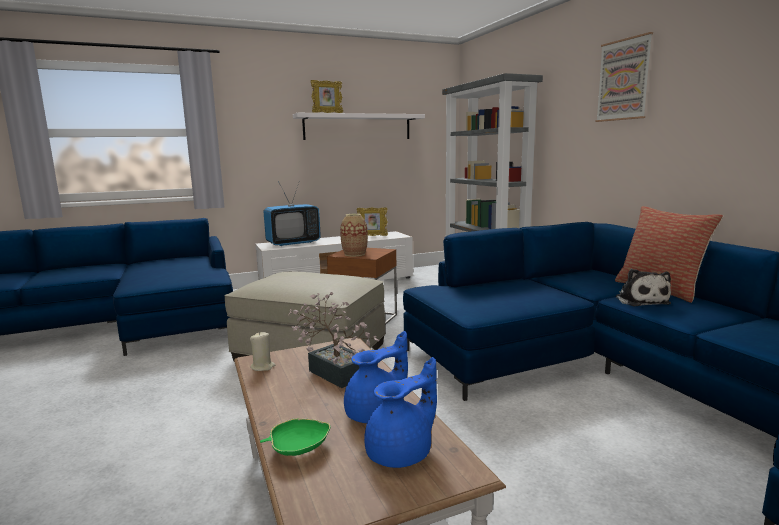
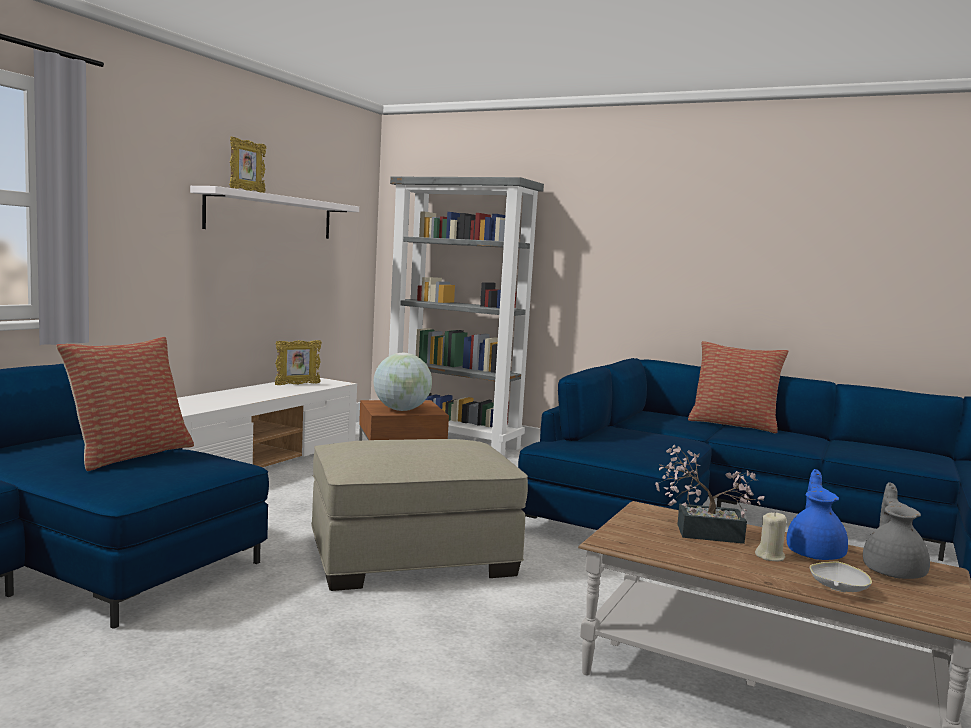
camera: 40 degrees left, 5 degrees down
(185, 268) = (129, 455): none -> pillow
(263, 367) = (635, 544): beige candle -> beige candle (770, 557)
(293, 243) = (199, 401): television -> none
(298, 448) = (838, 589): green bowl -> white bowl
(354, 254) = (401, 410): vase -> globe
(402, 453) = (893, 571): blue teapot -> grey teapot
(623, 80) = (656, 208): picture -> none
(640, 300) = (743, 436): plush toy -> none

